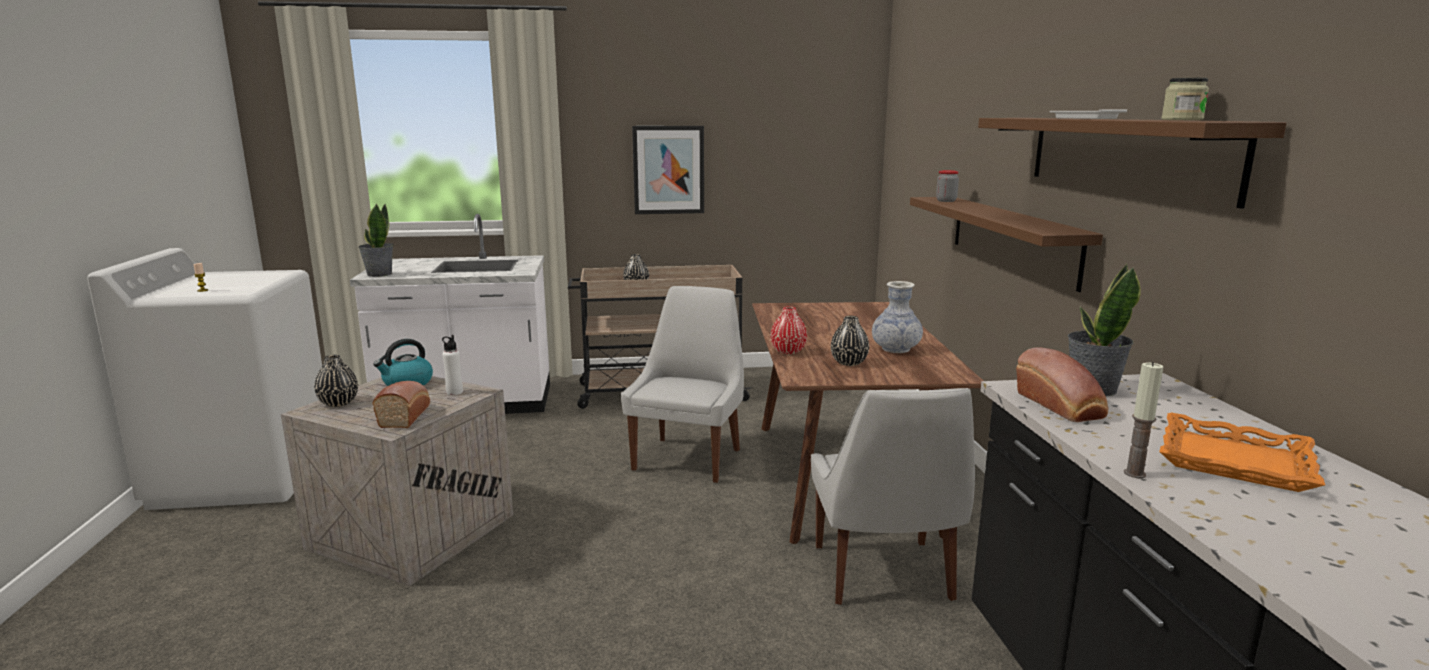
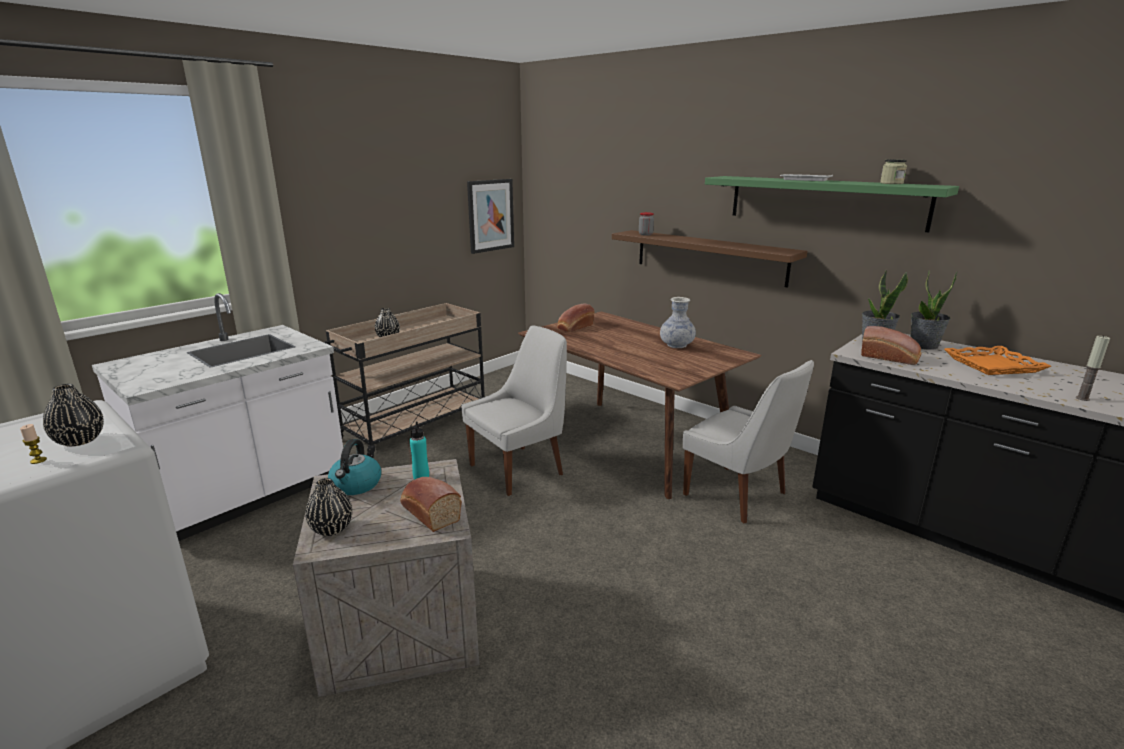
camera: 40 degrees left, 5 degrees up
(379, 274) = (149, 383): potted plant -> potted plant (924, 345)
(454, 392) = (421, 476): white bottle -> turquoise bottle
(668, 170) = (375, 225): picture -> picture (490, 215)
(689, 458) = (519, 469): white chair -> white chair turned 75 degrees clockwise
(788, 351) = (626, 363): red vase -> none
(821, 310) = (574, 327): none -> bread
(849, 362) = (675, 361): black vase -> black vase (80, 440)
(1124, 154) = (824, 201): brown shelf -> green shelf
(1134, 473) = (989, 383): candle -> candle (1082, 398)

